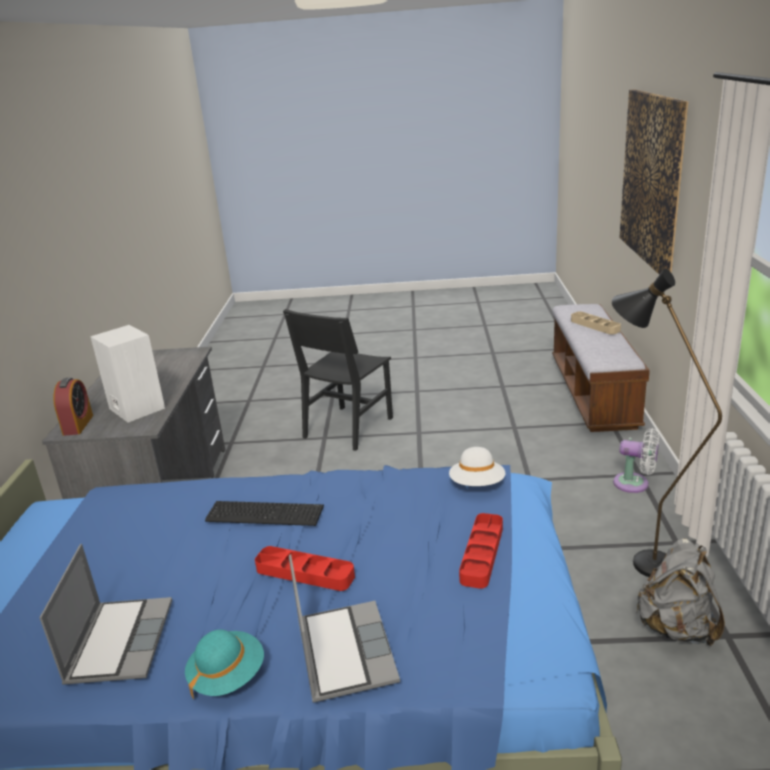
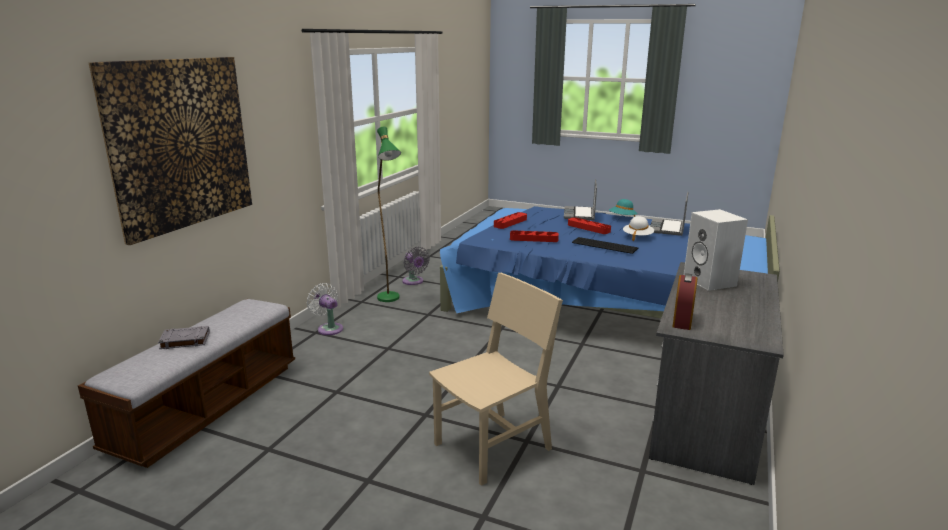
camera: 160 degrees left, 5 degrees down
(78, 425) = (755, 279): alarm clock -> alarm clock (682, 320)
(348, 427) = (493, 446): black chair -> beige chair
(394, 498) = (534, 239): none -> red tray
(477, 484) = (486, 239): white hat -> white hat (637, 237)
(595, 326) = (184, 341): beige tray -> grey book
(639, 559) = (391, 300): black floor lamp -> green floor lamp
(677, 628) = (414, 282): grey backpack -> grey fan

